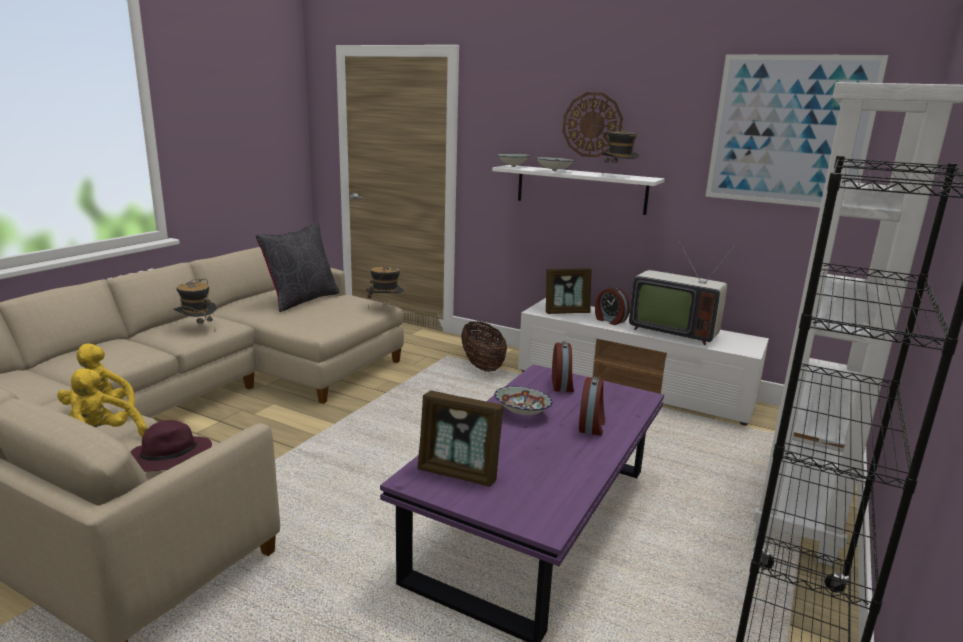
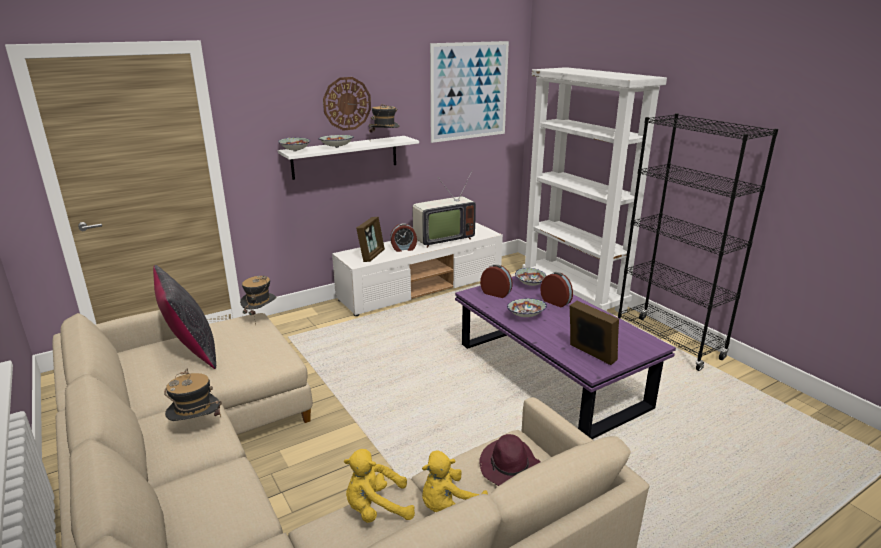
camera: 60 degrees left, 5 degrees up
(459, 473) = (590, 354): picture frame -> picture frame turned 90 degrees counterclockwise
(482, 366) = (327, 328): basket -> none
(622, 401) = (530, 284): none -> bowl

